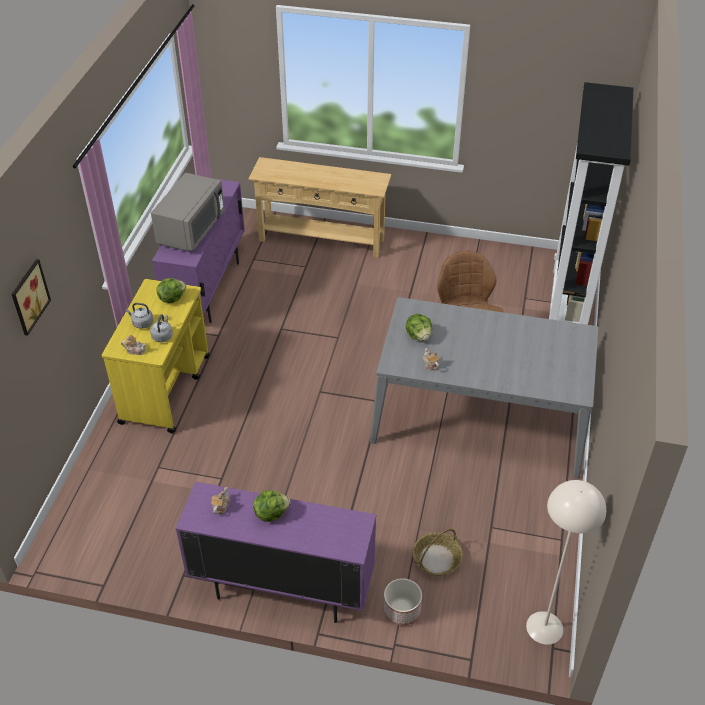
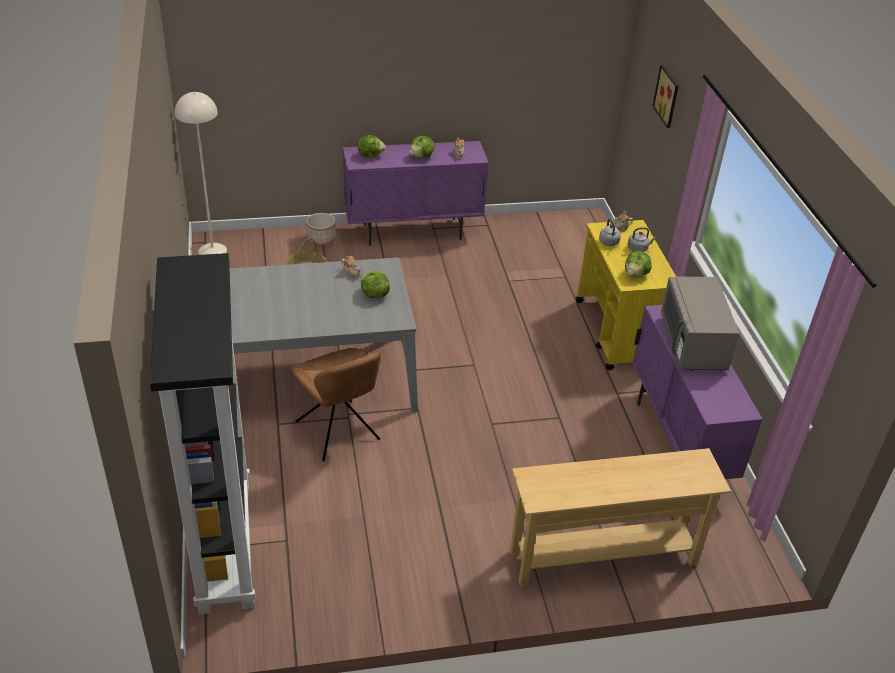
camera: 155 degrees right, 5 degrees down
(335, 535) = (370, 155): none -> lettuce

